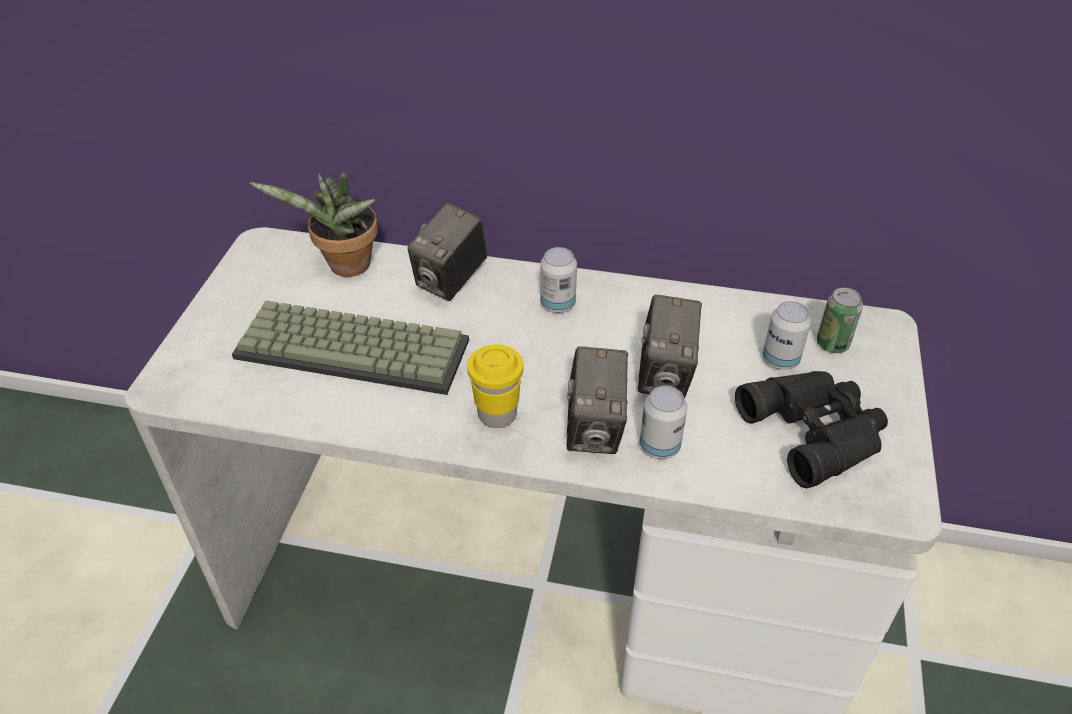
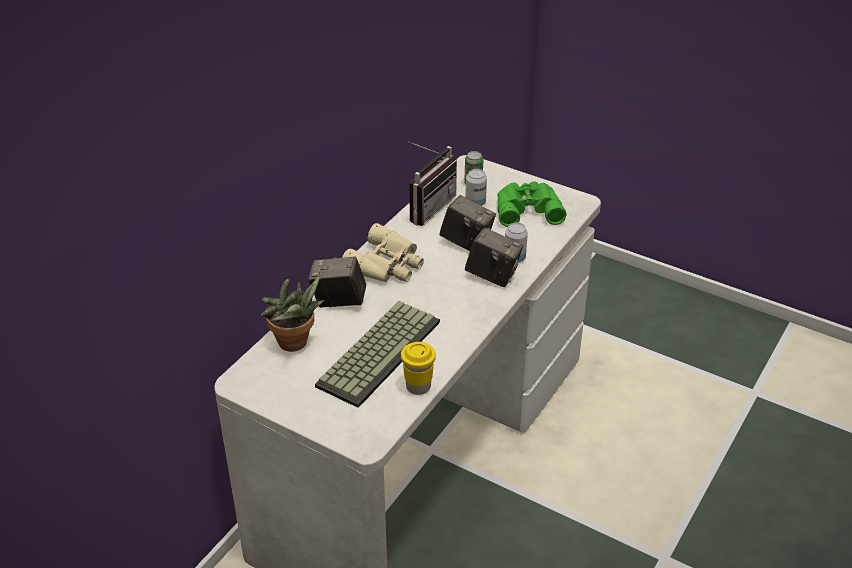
camera: 70 degrees left, 5 degrees down
(451, 281) = (339, 301): camera -> camera turned 135 degrees clockwise
(497, 414) = (464, 307): yellow cup -> yellow cup (418, 386)
(557, 304) = (387, 264): can -> beige binoculars
(727, 308) = (427, 207): none -> radio
(816, 430) = (527, 208): black binoculars -> green binoculars

